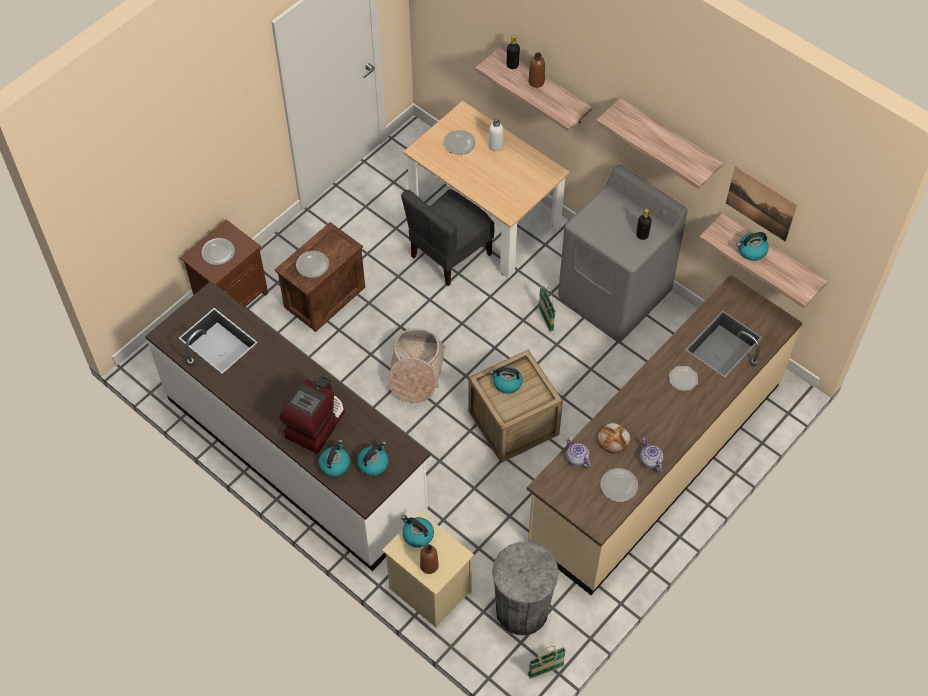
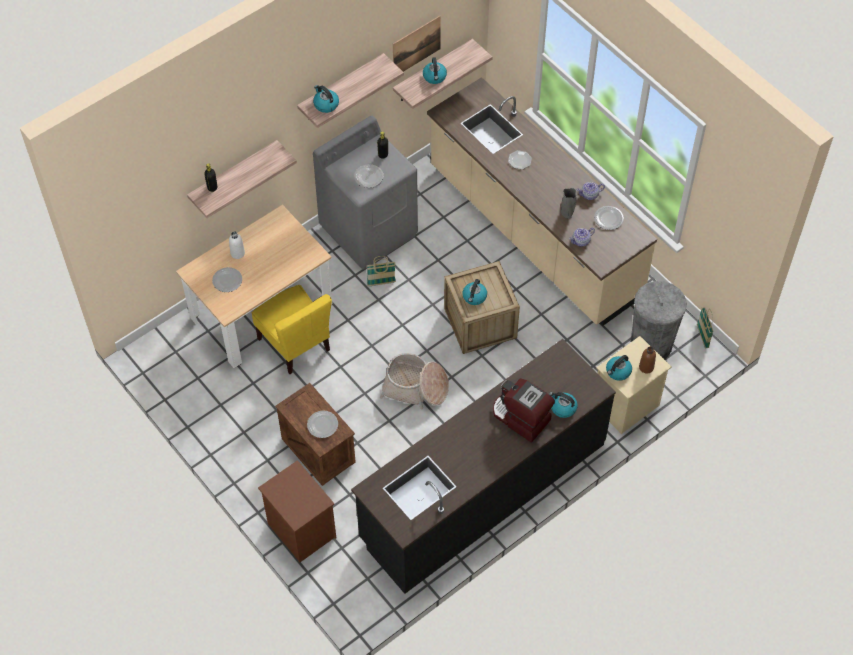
camera: 80 degrees left, 0 degrees up
(218, 252) = (296, 497): plate -> plate (368, 177)
(296, 454) = (482, 491): white counter -> black counter
(373, 463) = (566, 380): kettle -> kettle (325, 104)
(450, 255) = (295, 344): grey chair -> yellow chair
(536, 81) = (237, 173): brown bottle -> none
(613, 439) = (567, 214): bread -> grey vase

